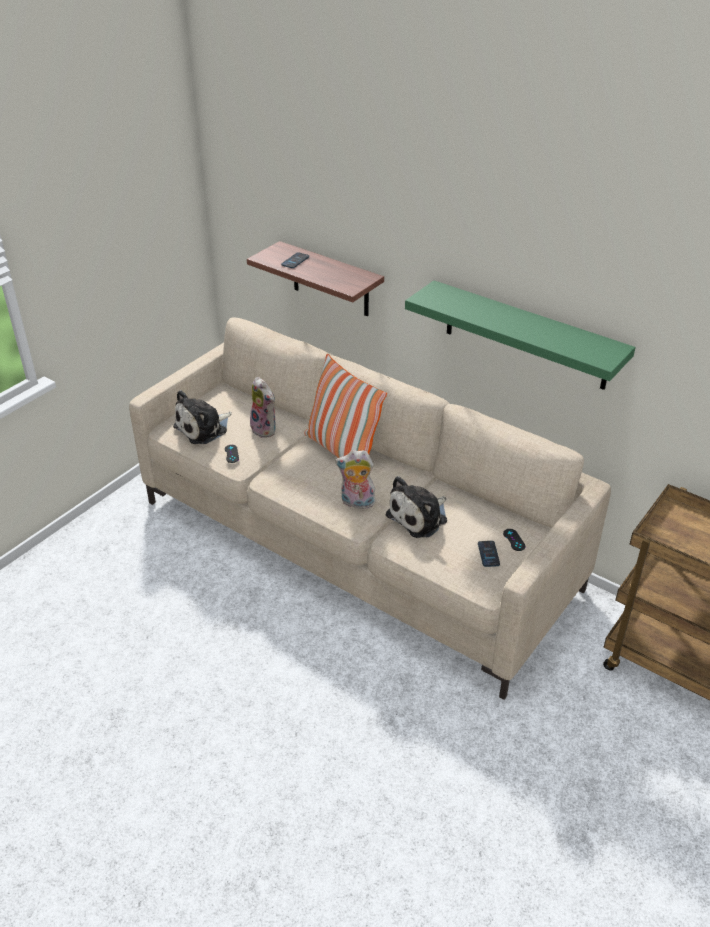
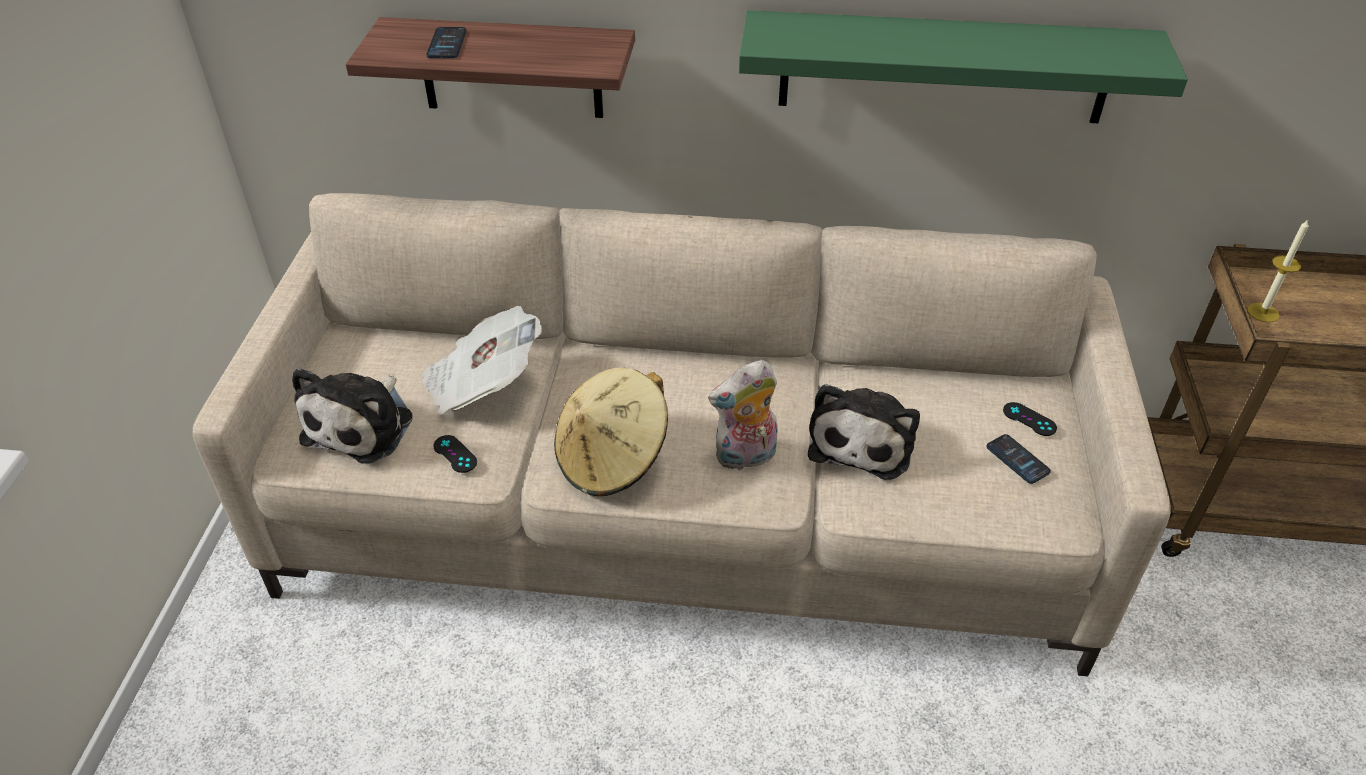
camera: 30 degrees left, 5 degrees up
(266, 429) = (482, 384): plush toy -> newspaper
(297, 481) = (612, 459): none -> beige hat
(341, 450) = (643, 372): pillow -> none
(666, 526) = (1263, 312): none -> candle

